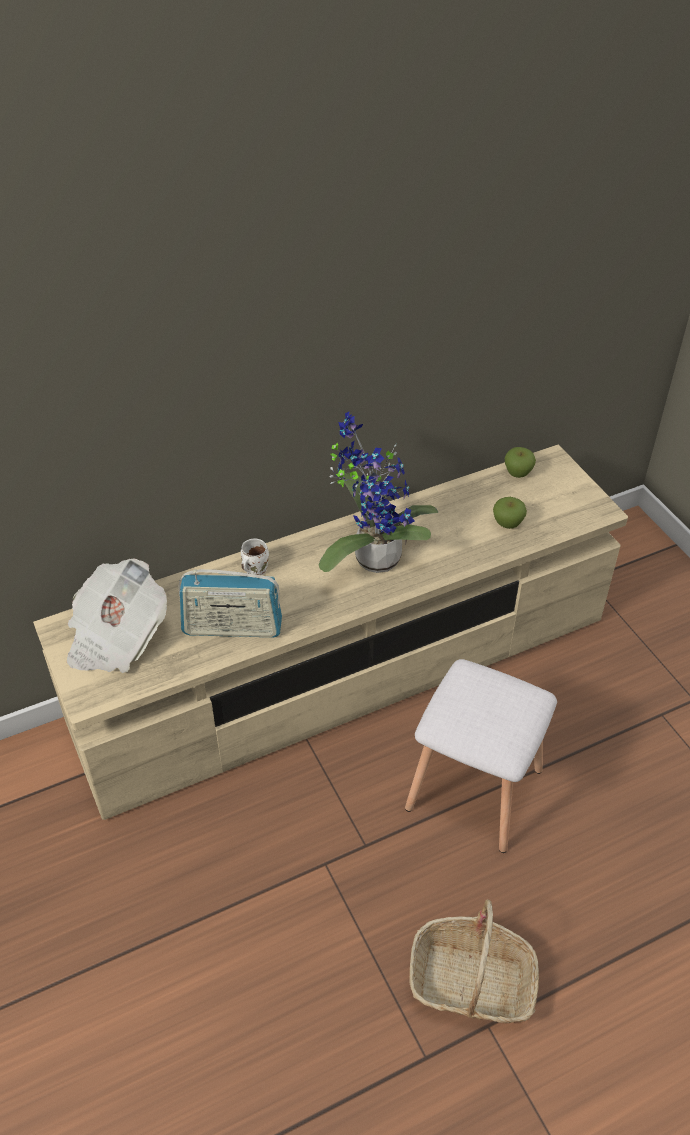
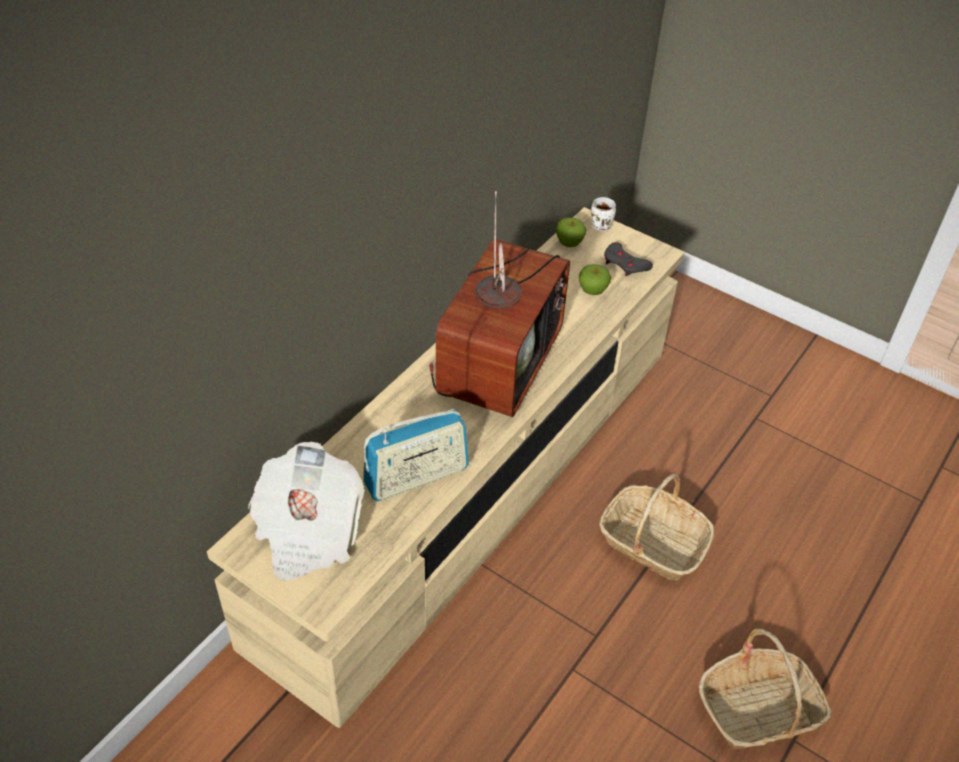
camera: 30 degrees left, 0 degrees up
(254, 570) = (397, 414): white mug -> white mug (600, 226)
(372, 555) = (497, 361): potted plant -> television
(474, 787) = (652, 543): white stool -> basket
(558, 509) = (625, 264): none -> grey game controller

